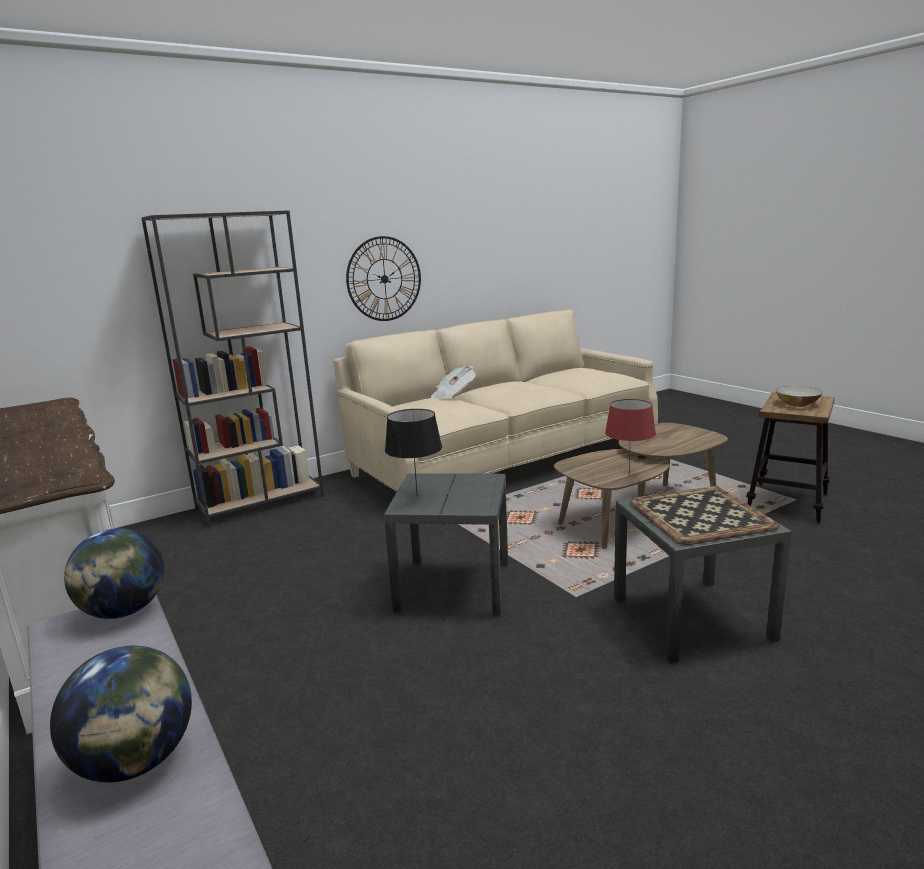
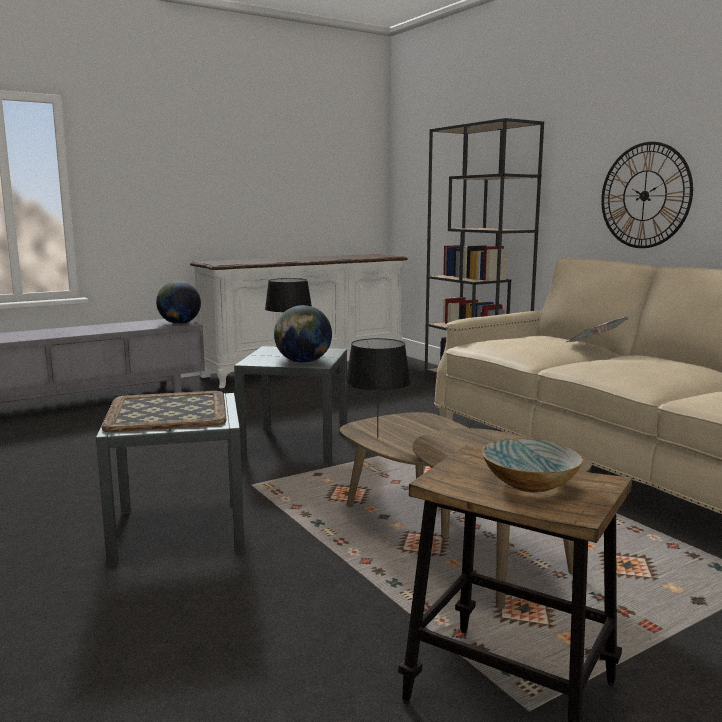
camera: 90 degrees right, 5 degrees down
(136, 762) = (58, 332): globe -> globe (303, 362)
(629, 475) = (377, 438): red table lamp -> black table lamp

